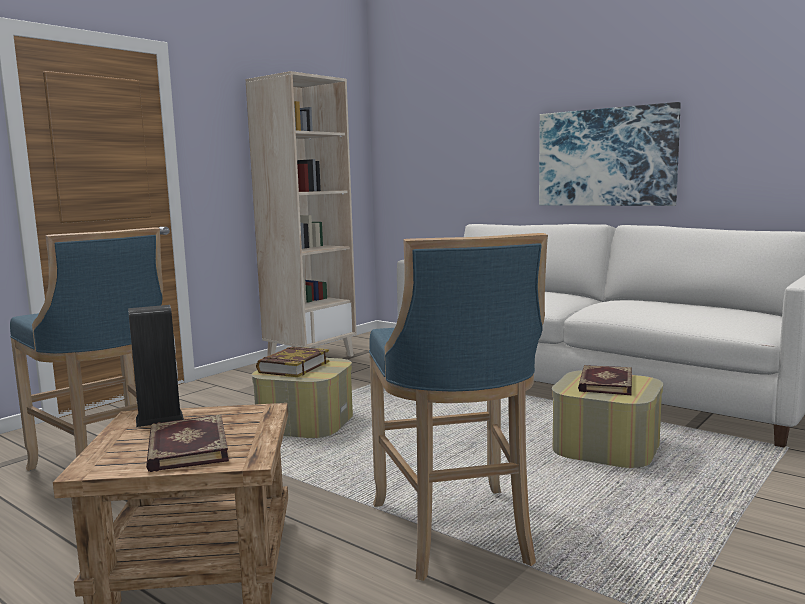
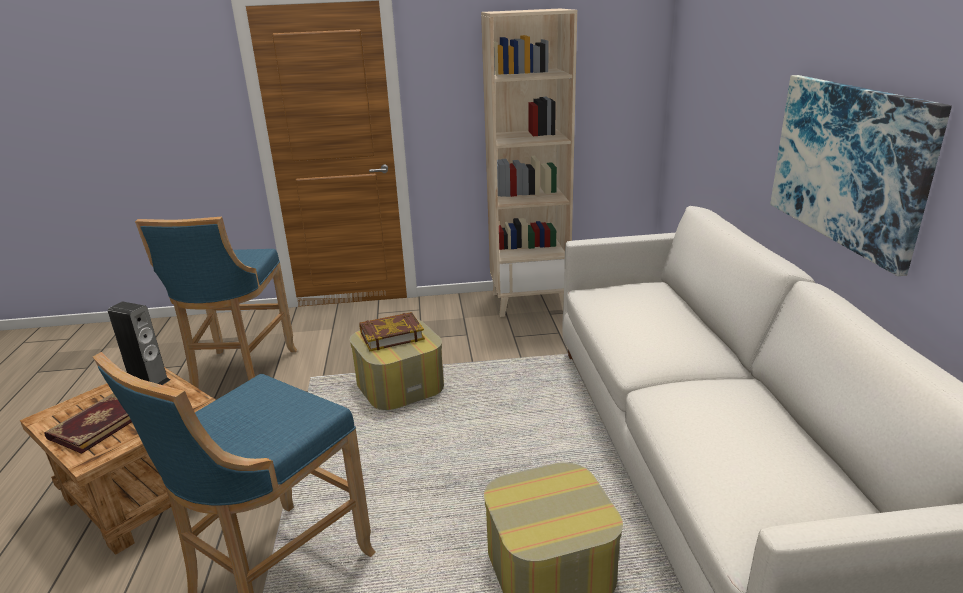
camera: 45 degrees right, 15 degrees up
(604, 383) = (554, 501): book -> none

